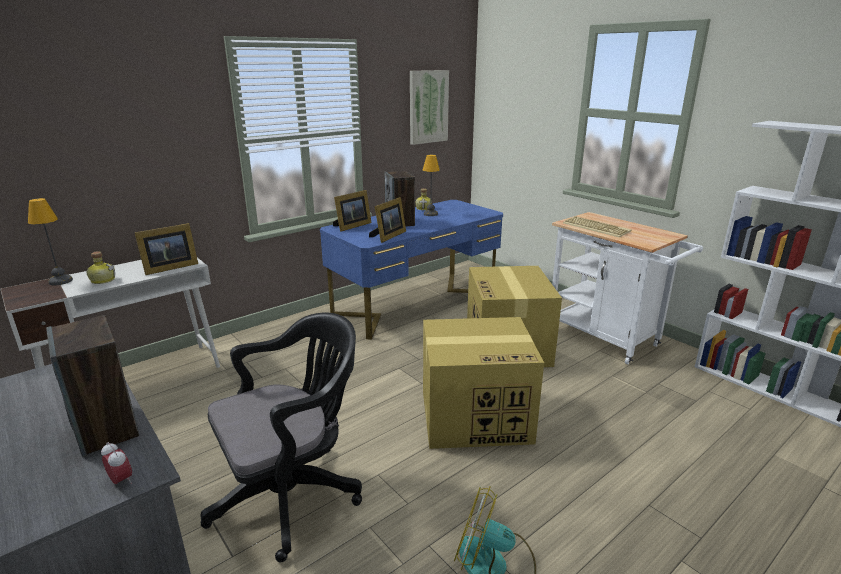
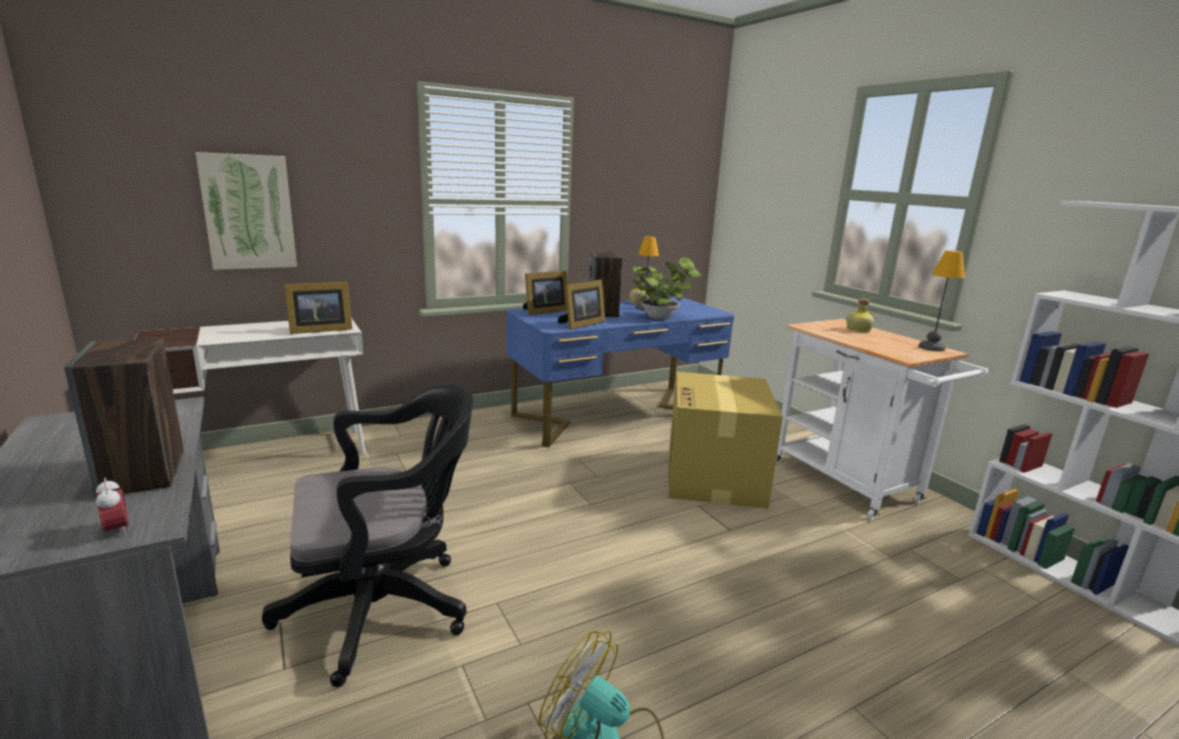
camera: 10 degrees right, 5 degrees down
(60, 281) = (200, 330): table lamp -> table lamp (930, 347)
(102, 280) = (243, 334): bottle -> bottle (857, 329)
(428, 107) = (657, 184): picture -> picture (249, 212)
(448, 222) = (662, 317): none -> potted plant
(476, 416) = (646, 553): cardboard box -> none
(597, 227) = (844, 334): keyboard -> none

